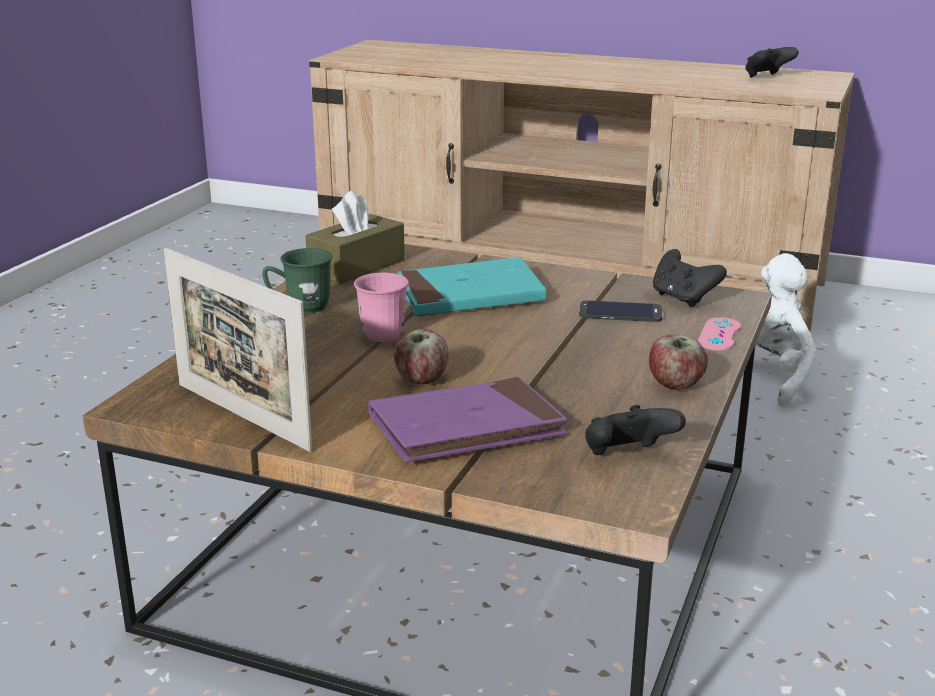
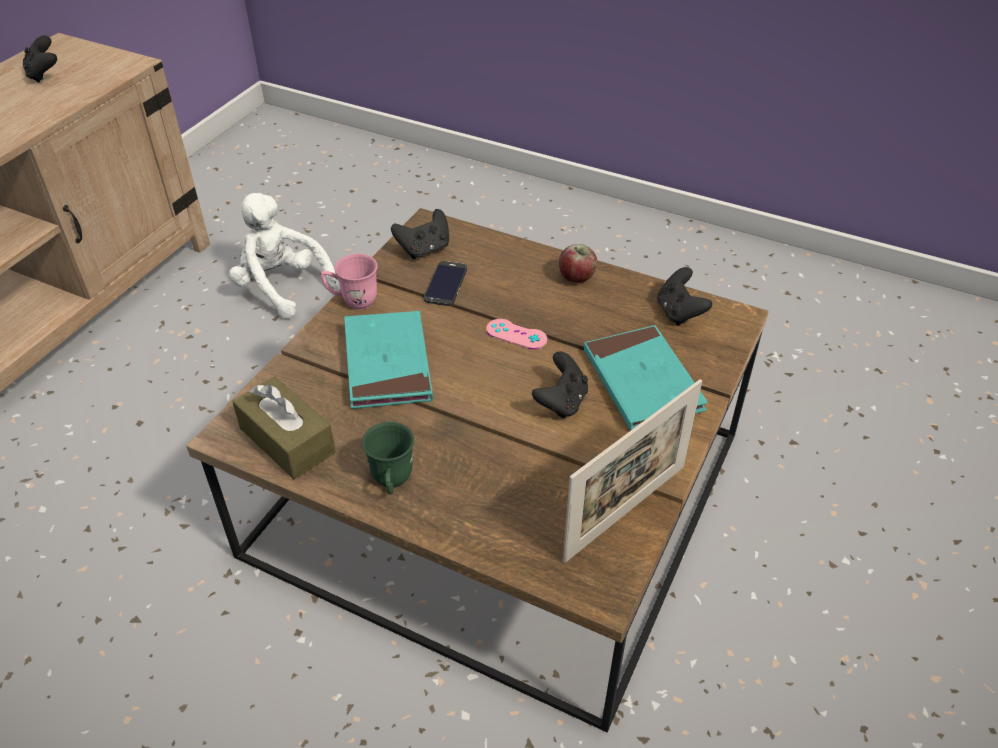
camera: 85 degrees left, 20 degrees up
(383, 331) = (460, 423): pink mug -> pink mug (353, 301)
(421, 379) = (561, 402): apple -> black game controller
(466, 428) = (642, 381): purple book -> turquoise book
(719, 334) = (495, 244): pink game controller -> pink game controller (516, 334)

